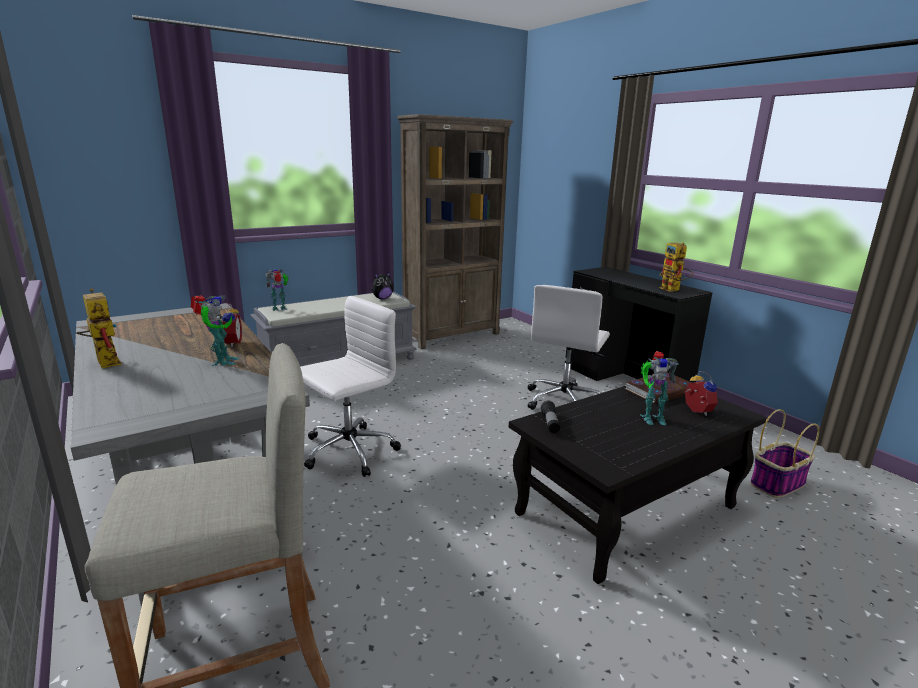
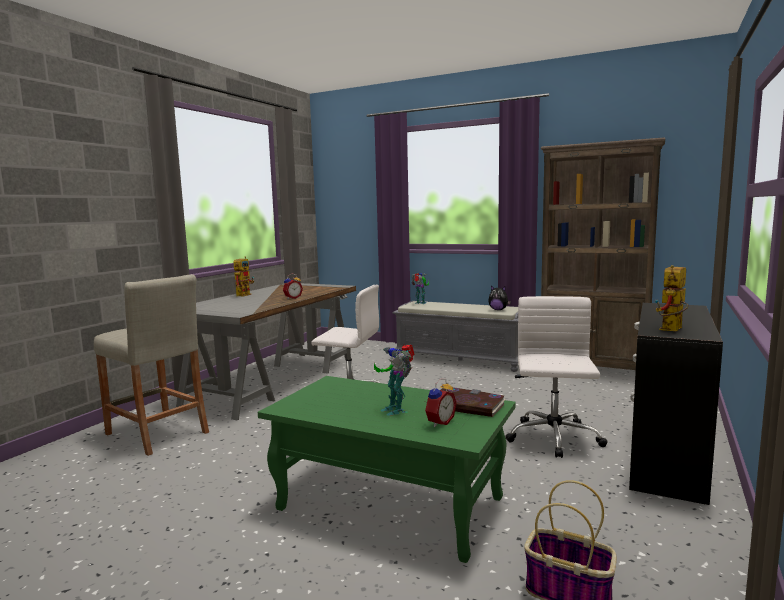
camera: 60 degrees right, 10 degrees down
(221, 361) = (265, 302): toy robot -> none
(550, 423) = (337, 384): flashlight -> none
(564, 401) = (553, 438): white office chair -> white office chair turned 105 degrees clockwise
(625, 510) = (388, 503): black coffee table -> green coffee table

